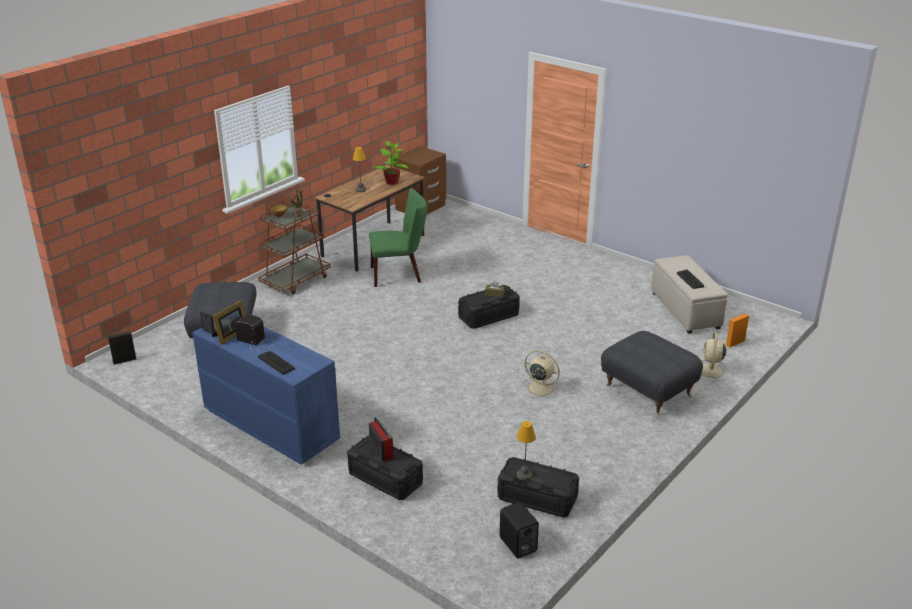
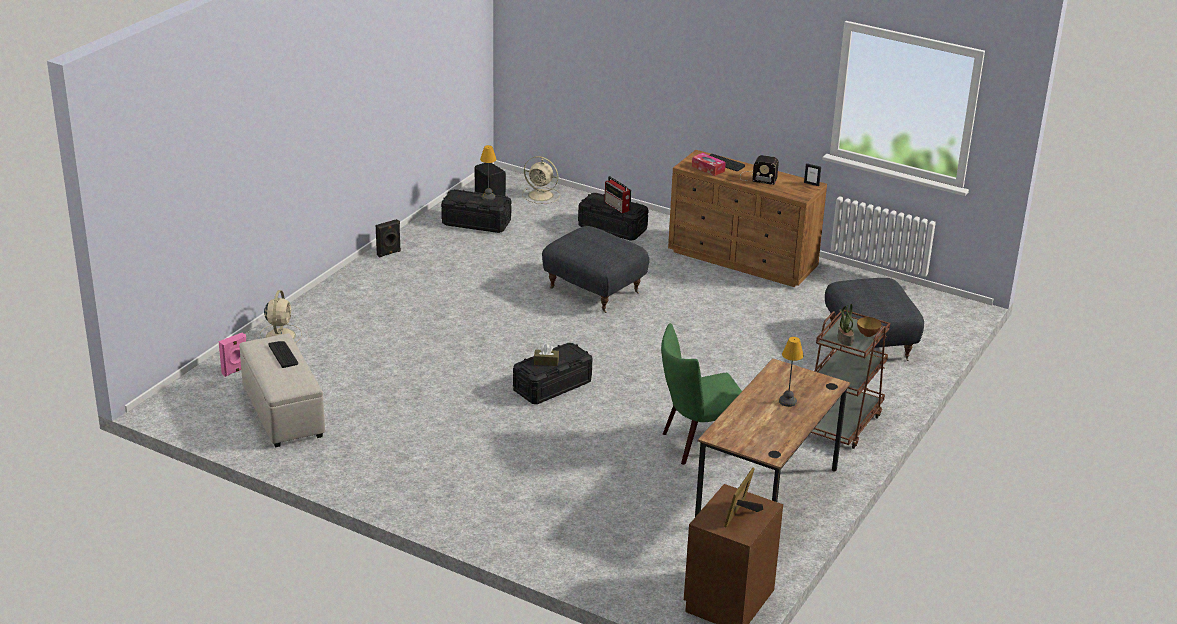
camera: 170 degrees right, 0 degrees up
(124, 360) = (952, 308): black speaker -> black speaker (389, 253)
(230, 335) = (787, 182): picture frame -> picture frame (741, 514)
(270, 425) = (743, 260): blue dresser -> brown dresser
(298, 356) = (708, 169): none -> tissue box
(391, 182) = (747, 421): potted plant -> none
(539, 387) = (479, 307): beige fan -> beige fan (541, 195)
(647, 391) = (360, 310): grey ottoman -> grey ottoman (595, 290)
(734, 343) = (235, 371): orange speaker -> pink speaker

